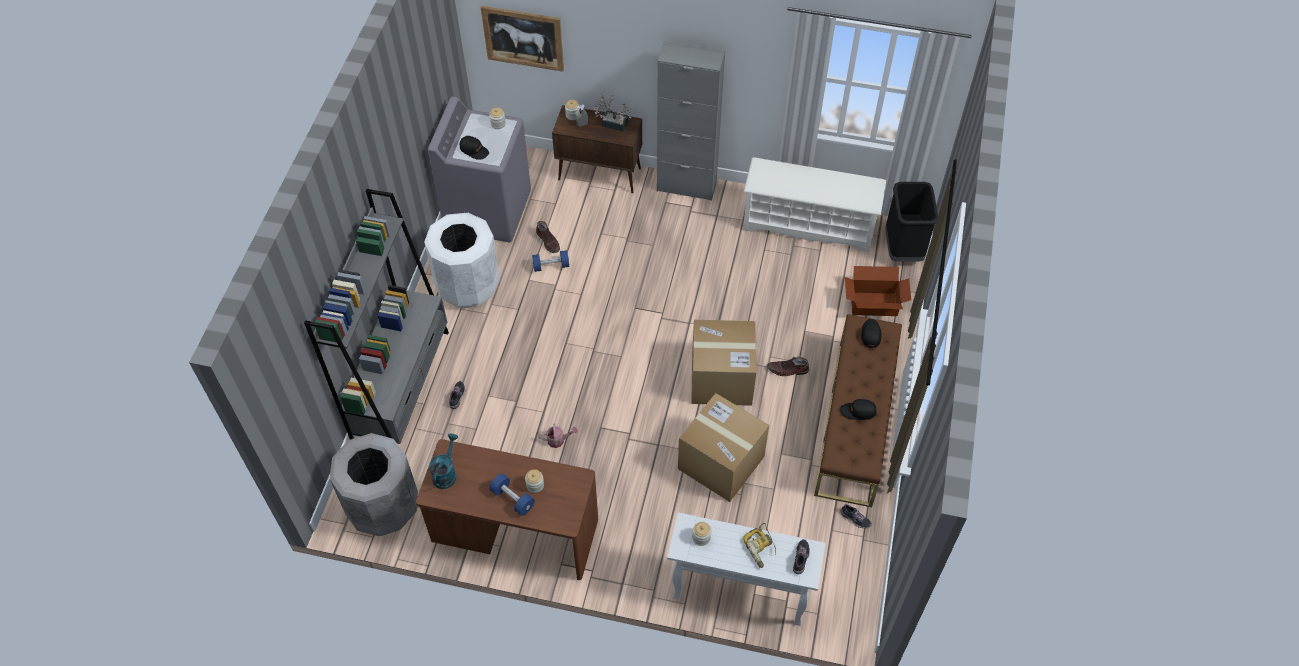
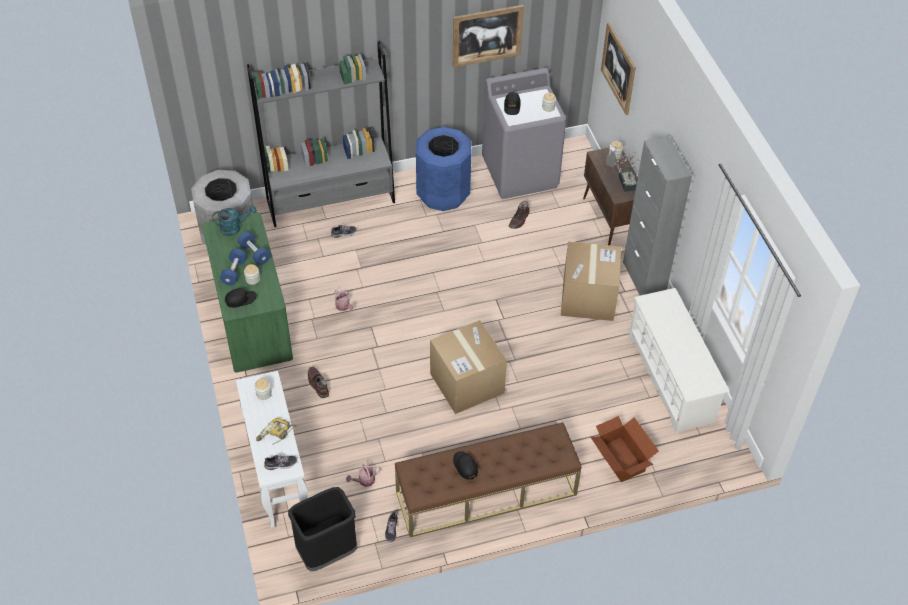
camera: 60 degrees right, 5 degrees down
(413, 105) = (487, 35): none -> picture
(468, 286) = (443, 194): white trash can -> blue trash can
(515, 533) = (251, 317): brown desk -> green desk
(551, 266) = (497, 231): blue dumbbell -> blue dumbbell (254, 253)
(721, 462) = (387, 415): cardboard box -> cardboard box (588, 298)
(787, 370) = (507, 424): brown boot -> brown boot (317, 384)
(787, 517) = (364, 481): none -> watering can
(870, 334) = (551, 445): black cap -> black cap (240, 299)
(903, 249) = (700, 459): black trash can -> black trash can (327, 553)

